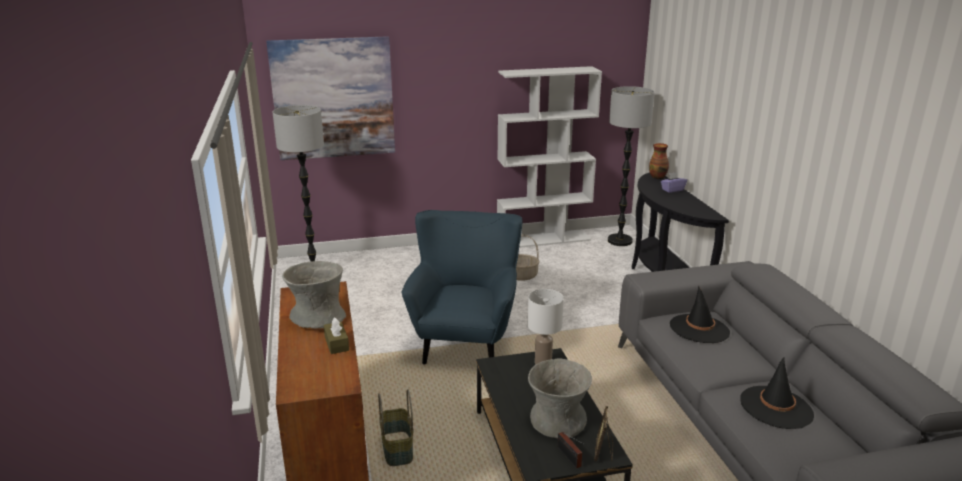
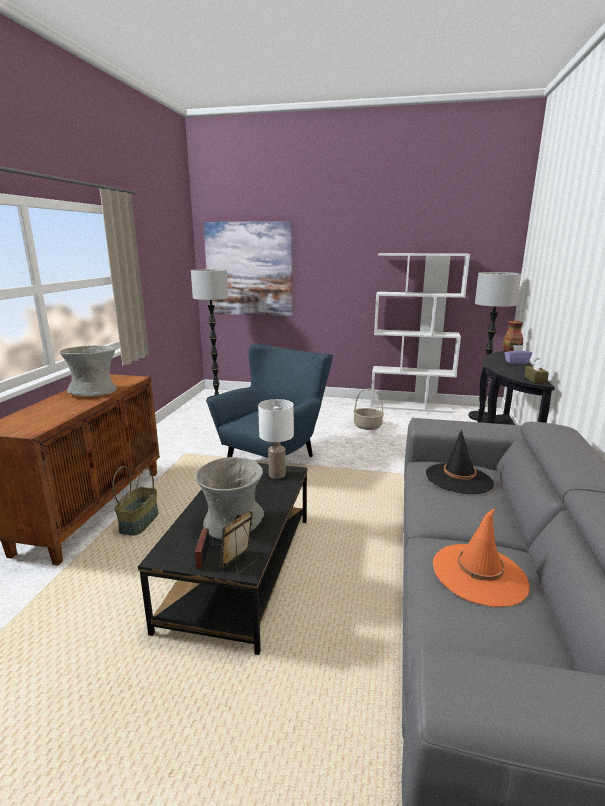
camera: 25 degrees right, 5 degrees down
(336, 344) = (75, 407): brown tissue box -> brown tissue box (535, 379)
(776, 407) = (479, 574): black hat -> orange hat

